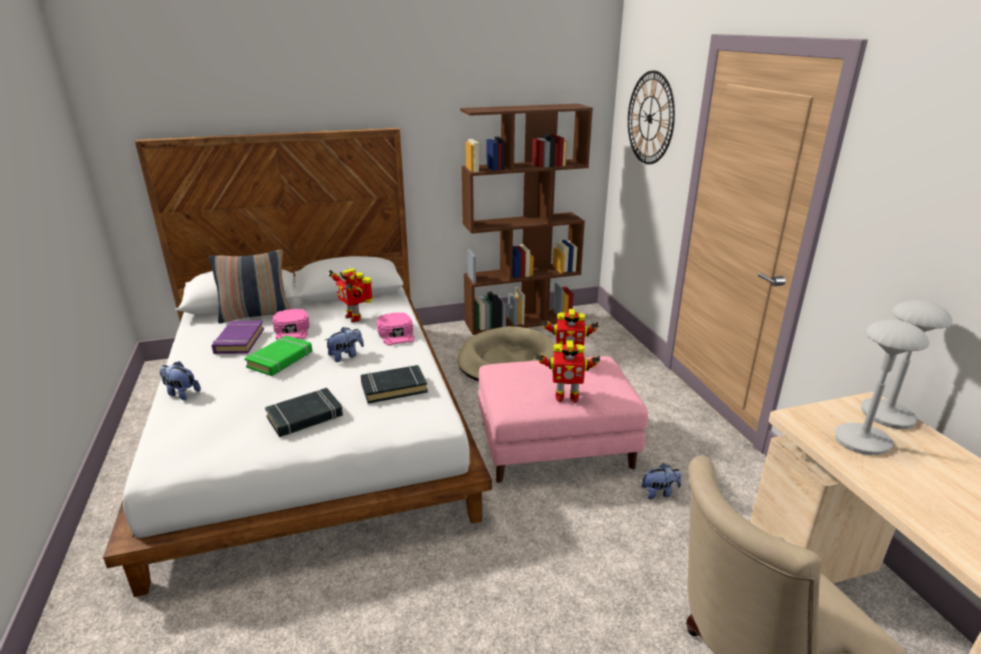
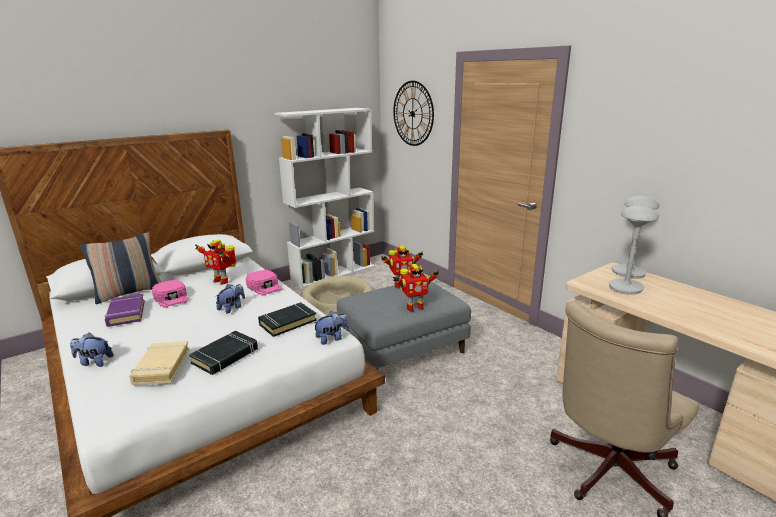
camera: 20 degrees left, 5 degrees down
(235, 415) = (161, 366): none -> beige book
(280, 359) = (176, 320): green book -> none
(521, 320) = (334, 273): brown bookcase -> white bookcase
(556, 445) = (403, 349): pink ottoman -> grey ottoman
(659, 492) = (487, 364): plush toy -> plush toy (332, 338)

